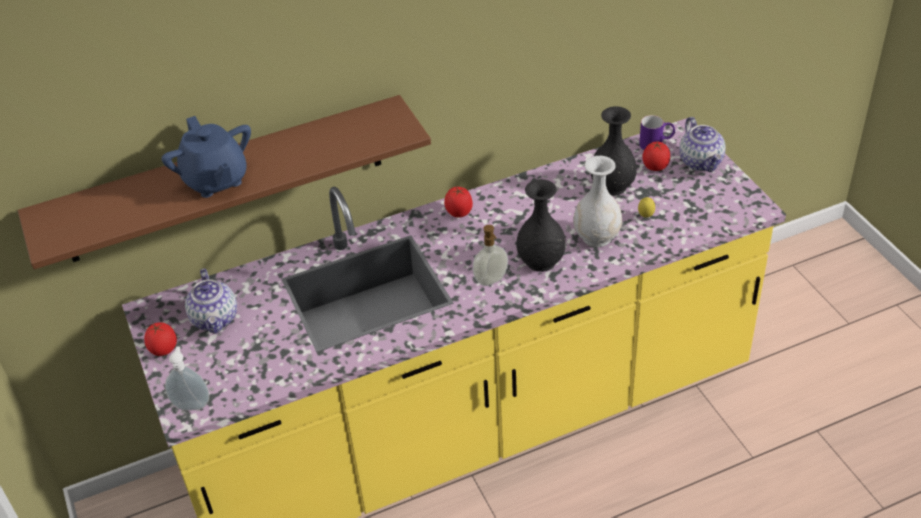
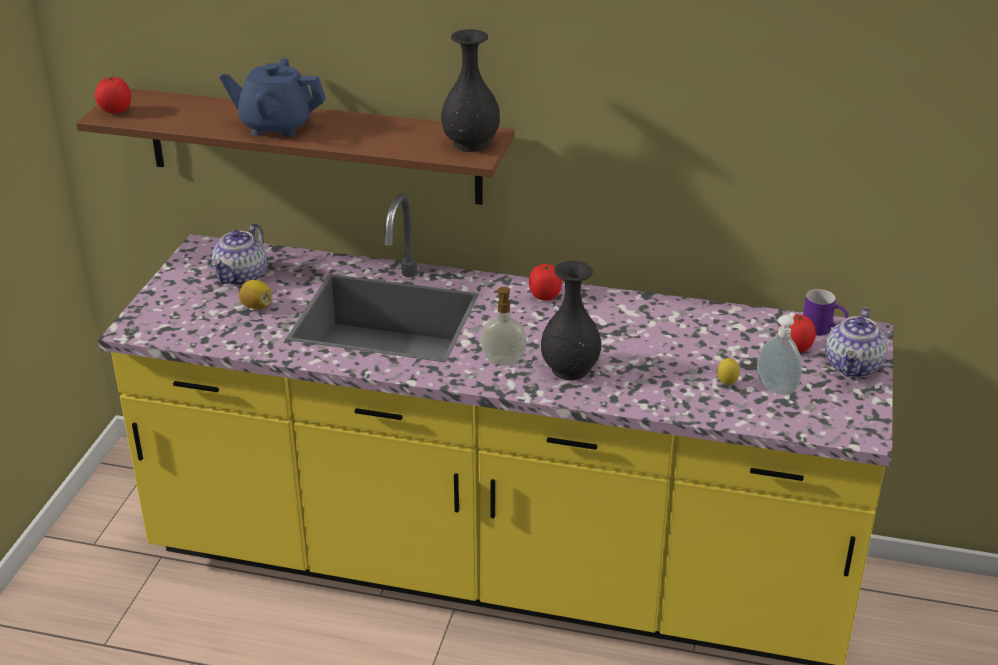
camera: 35 degrees right, 10 degrees down
(163, 350) = (176, 279): tomato -> tomato (115, 112)
(192, 404) = (147, 326): soap dispenser -> soap dispenser (777, 388)
(215, 180) = (276, 126): blue teapot -> blue teapot turned 90 degrees clockwise
(260, 337) = (257, 306): none -> lemon
(597, 237) = (652, 377): white vase -> none
(613, 186) = (726, 344): black vase -> black vase (471, 144)

